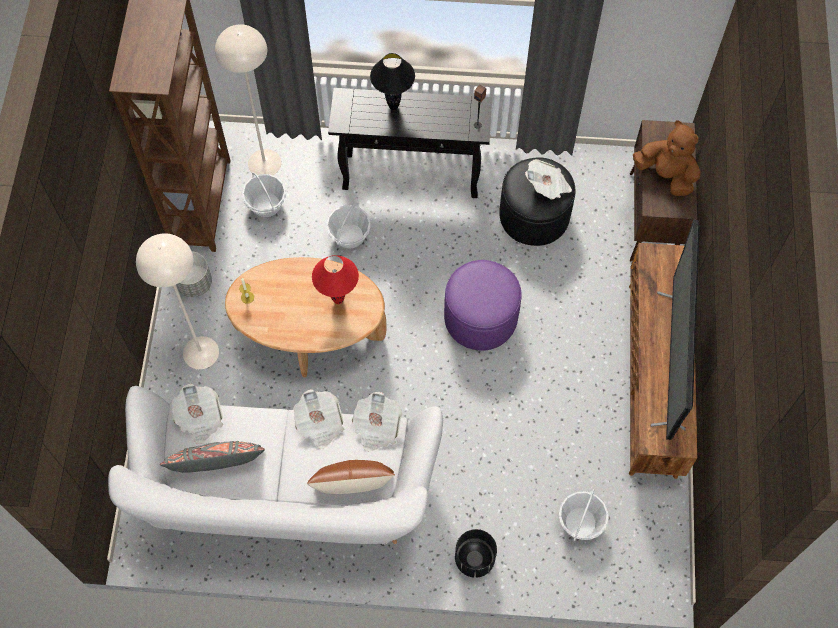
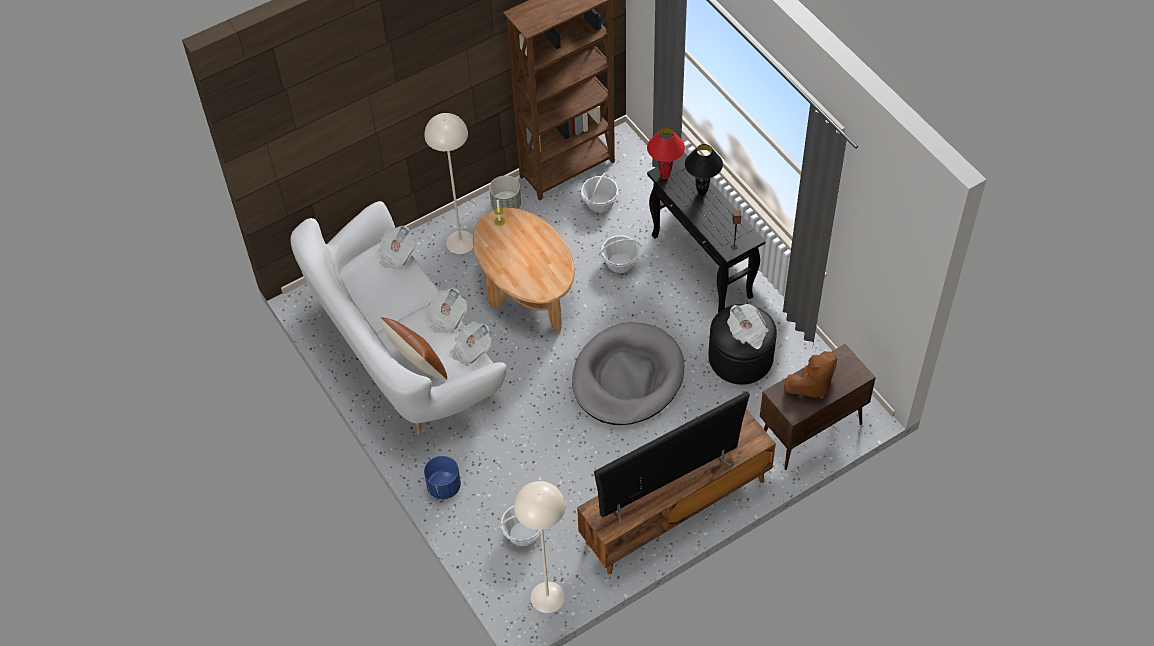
camera: 55 degrees right, 10 degrees down
(217, 463) = (374, 284): grey pillow -> none
(264, 163) = (630, 181): beige floor lamp -> beige floor lamp (547, 597)
(338, 300) = (541, 269): red table lamp -> red table lamp (665, 176)
(474, 559) = (443, 487): black planter -> blue planter
(480, 318) = (627, 377): purple ottoman -> grey dog bed
(666, 175) = (811, 385): brown plush toy -> brown plush toy turned 60 degrees clockwise

